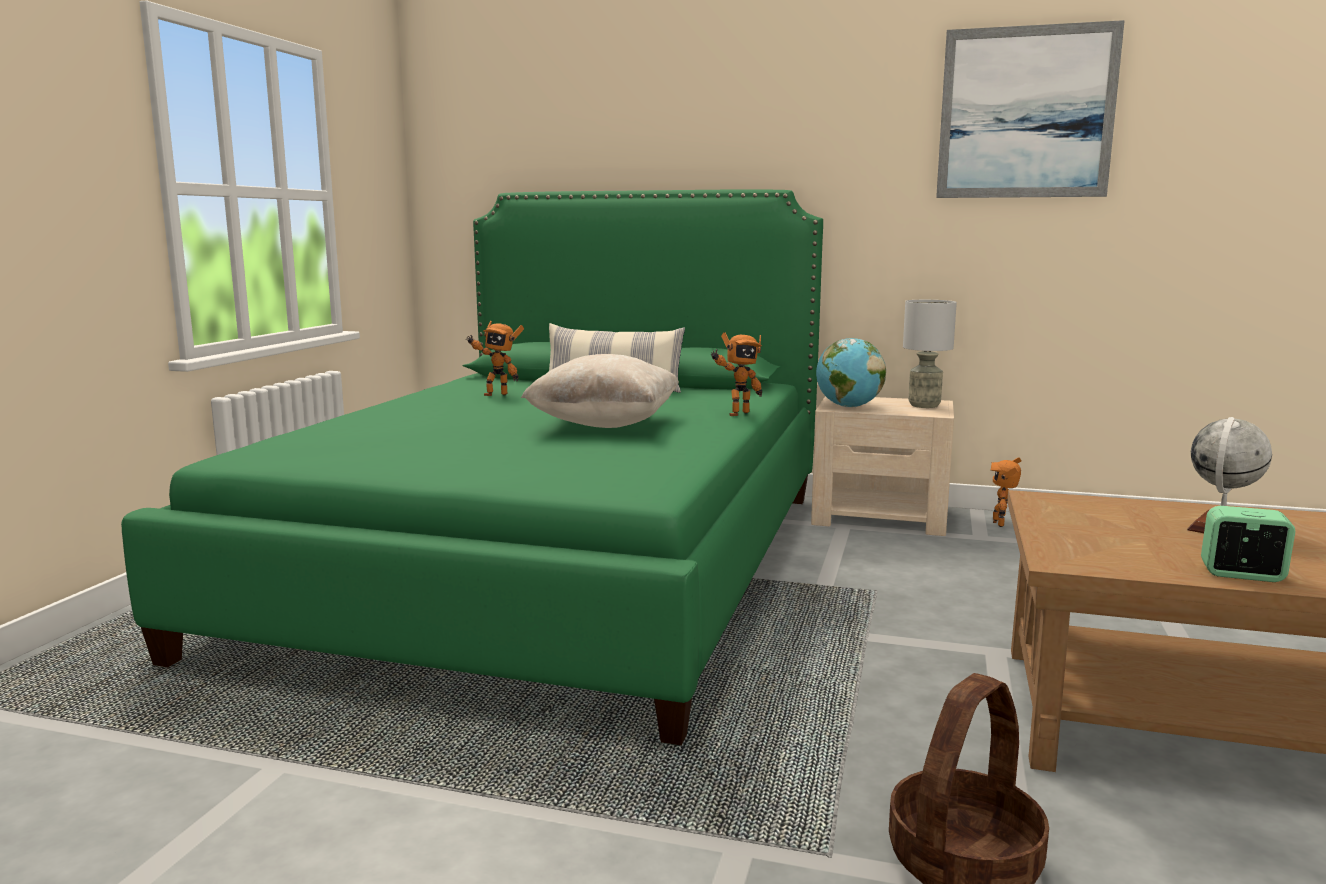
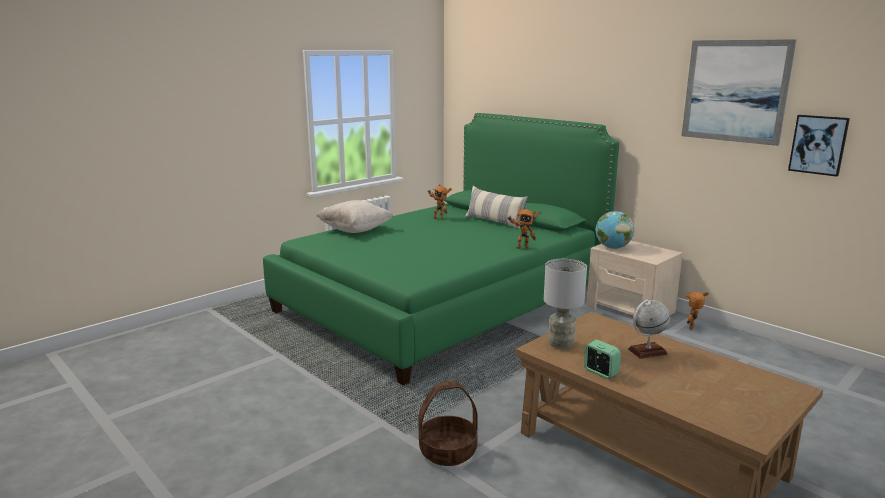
camera: 30 degrees right, 5 degrees up
(605, 424) = (453, 244): beige pillow -> beige pillow (355, 230)
(923, 405) = (657, 253): grey table lamp -> grey table lamp (561, 344)
(1169, 188) = (818, 144): none -> picture

